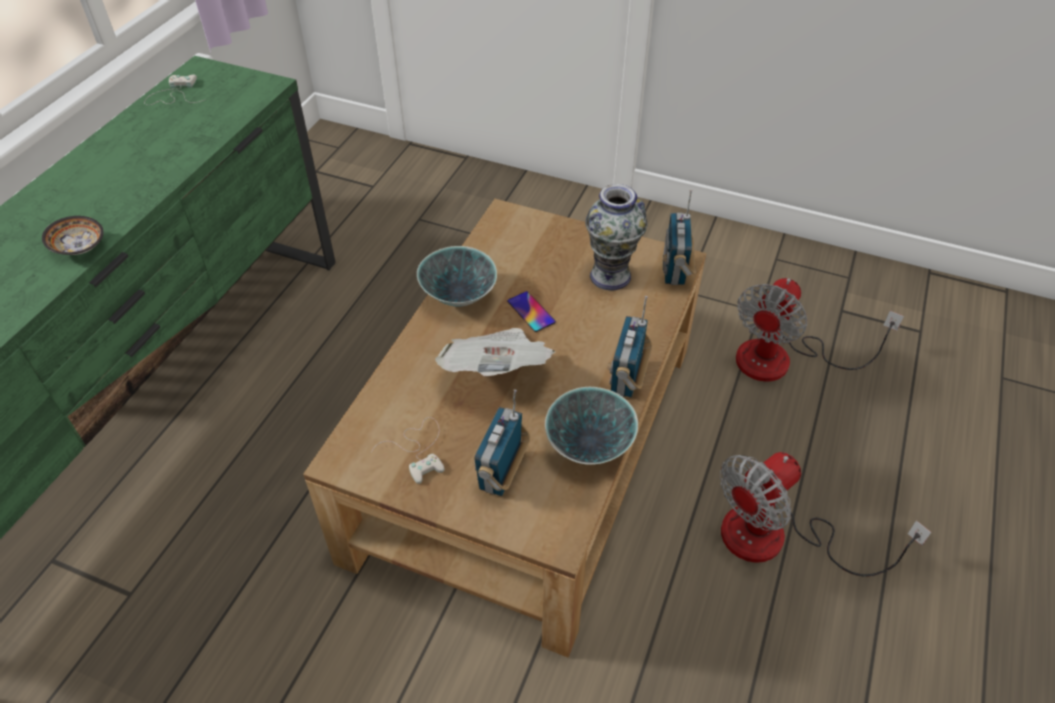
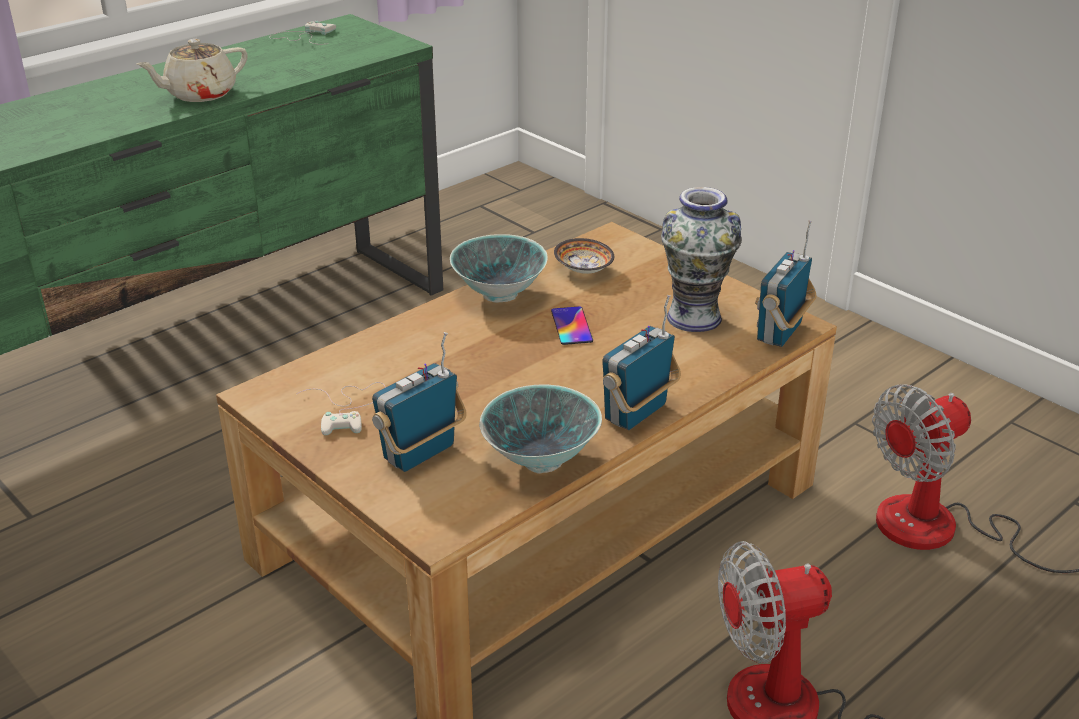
camera: 25 degrees right, 15 degrees down
(79, 248) = (118, 123): bowl -> bowl (583, 270)
(130, 190) = (199, 94): none -> beige teapot
(497, 372) = (489, 367): newspaper -> none

